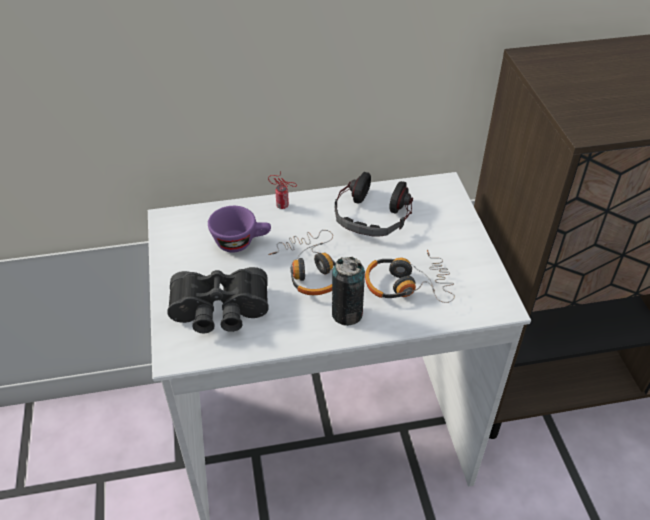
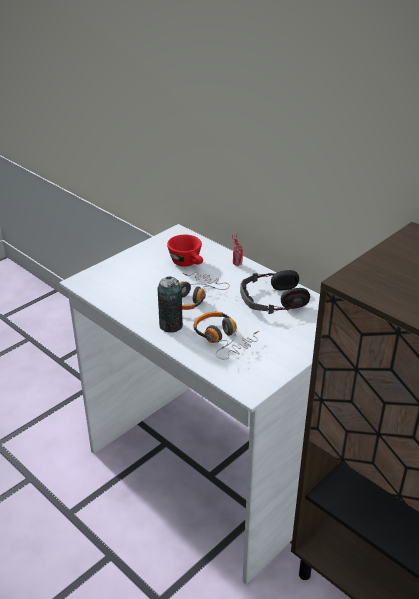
camera: 55 degrees right, 10 degrees down
(220, 312) = (125, 281): black binoculars -> none
(241, 242) = (188, 263): purple cup -> red cup

